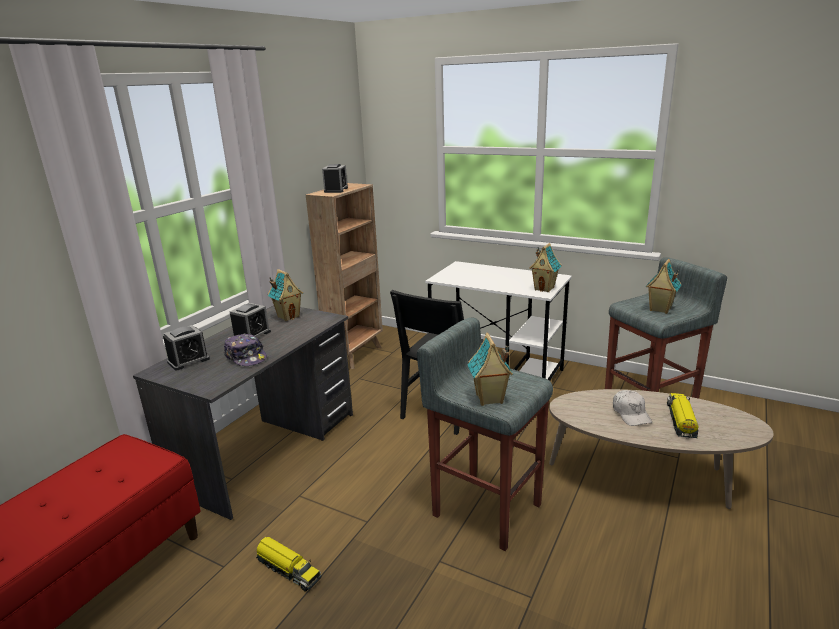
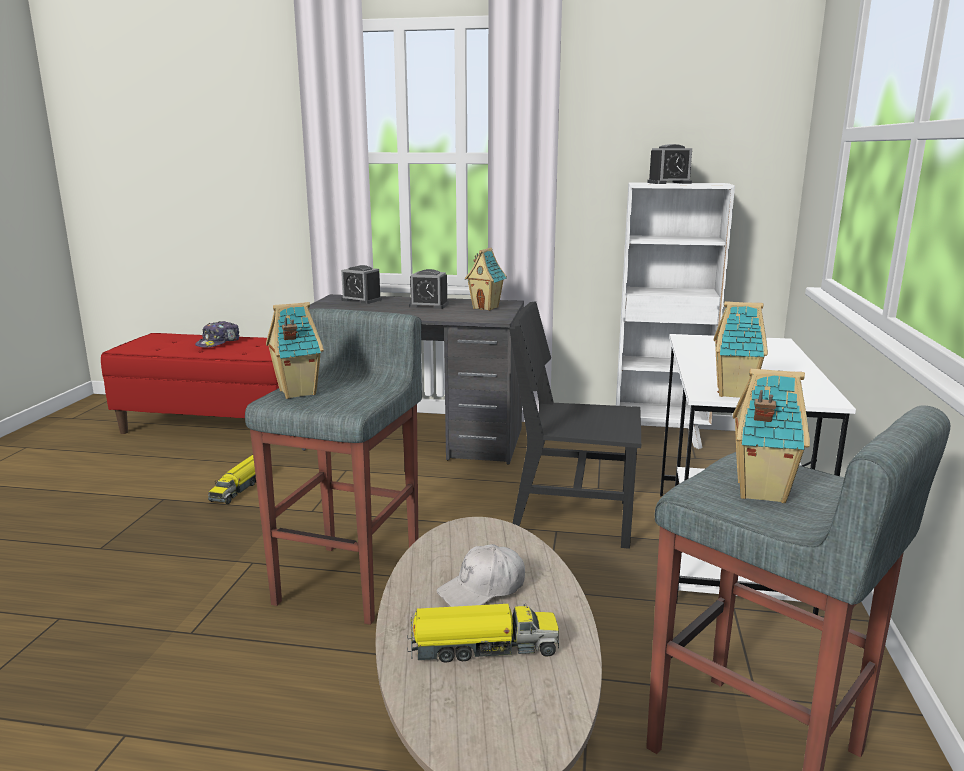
camera: 70 degrees right, 5 degrees down
(246, 357) = (376, 310): cap -> cap (219, 343)
(355, 354) = (660, 438): brown bookcase -> white bookcase

